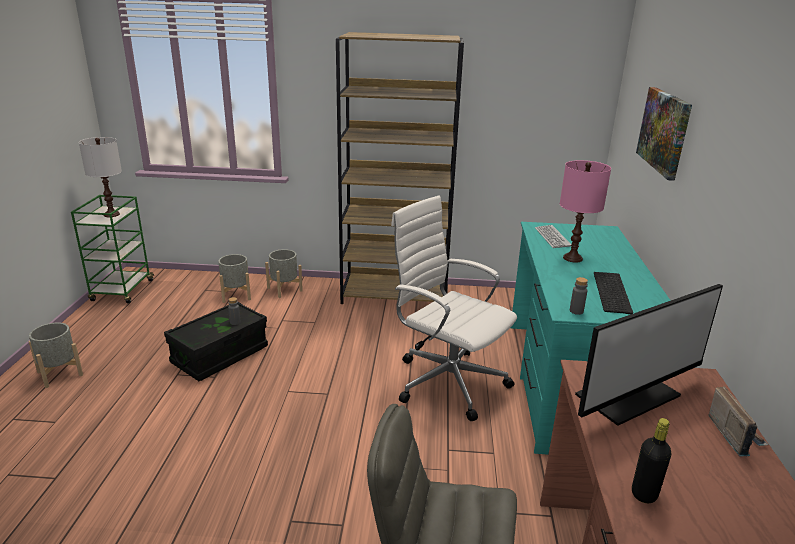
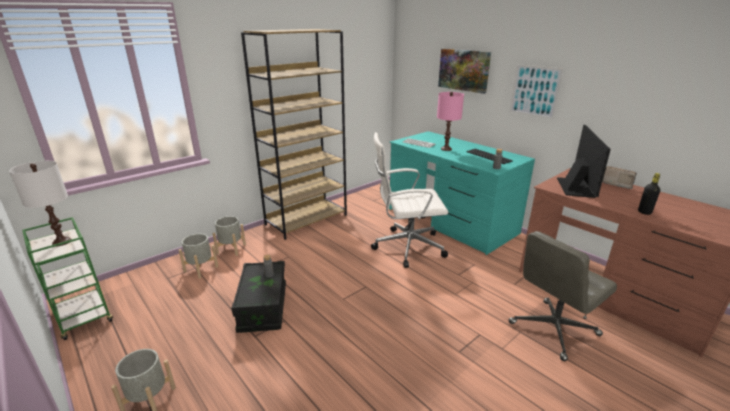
camera: 45 degrees left, 0 degrees up
(717, 195) = (534, 91): none -> picture

